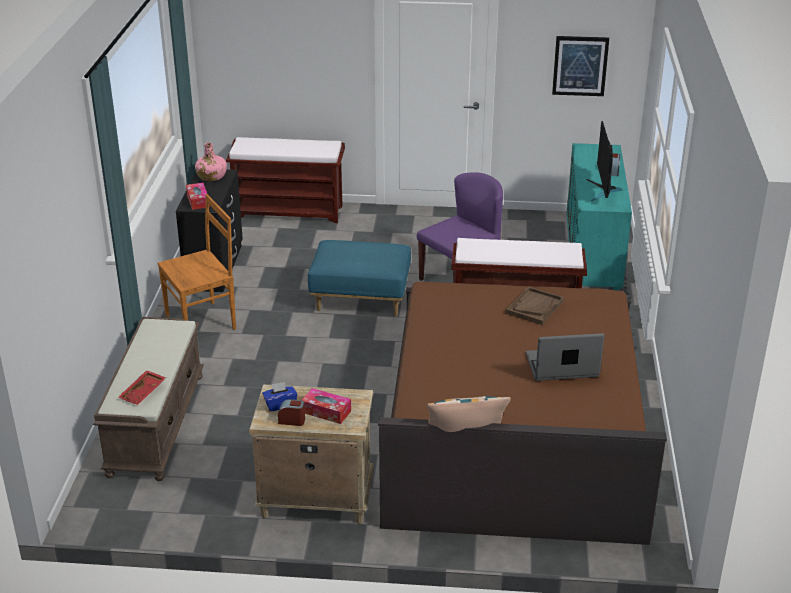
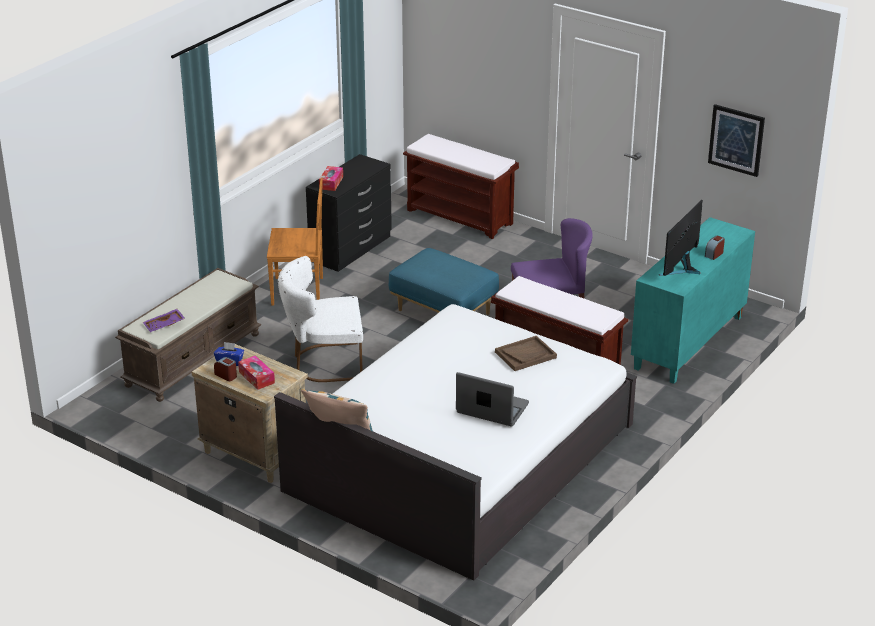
camera: 30 degrees right, 0 degrees up
(143, 393) = (164, 325): red tray -> purple tray
(211, 177) = (362, 164): pink bottle -> none
(296, 383) = (324, 363): none -> white chair
(513, 429) = (460, 457): brown bed -> white bed

